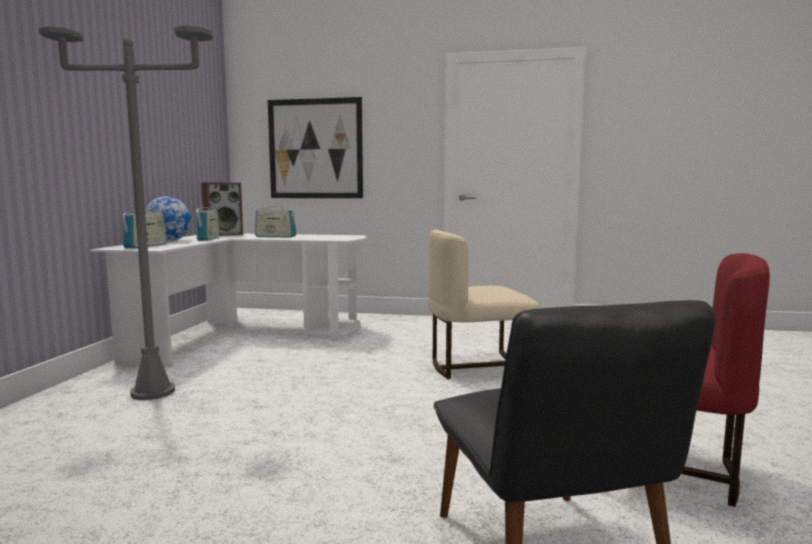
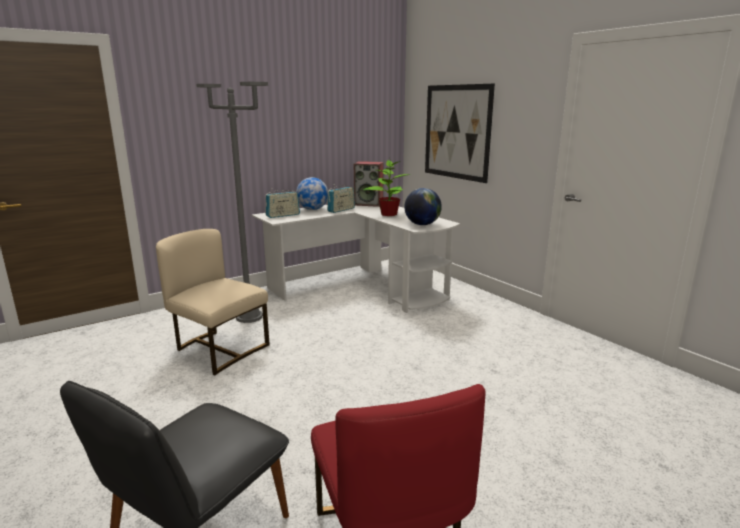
camera: 45 degrees right, 10 degrees up
(275, 236) = (388, 214): radio -> potted plant
(335, 237) = (422, 224): none -> globe
(478, 366) = (458, 379): beige chair -> beige chair (219, 349)

